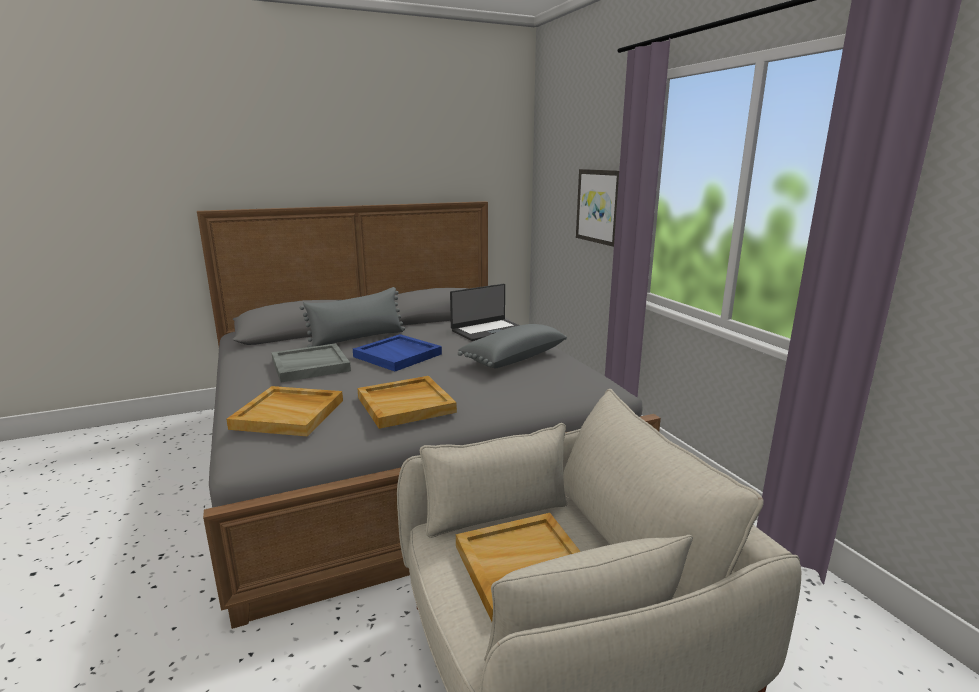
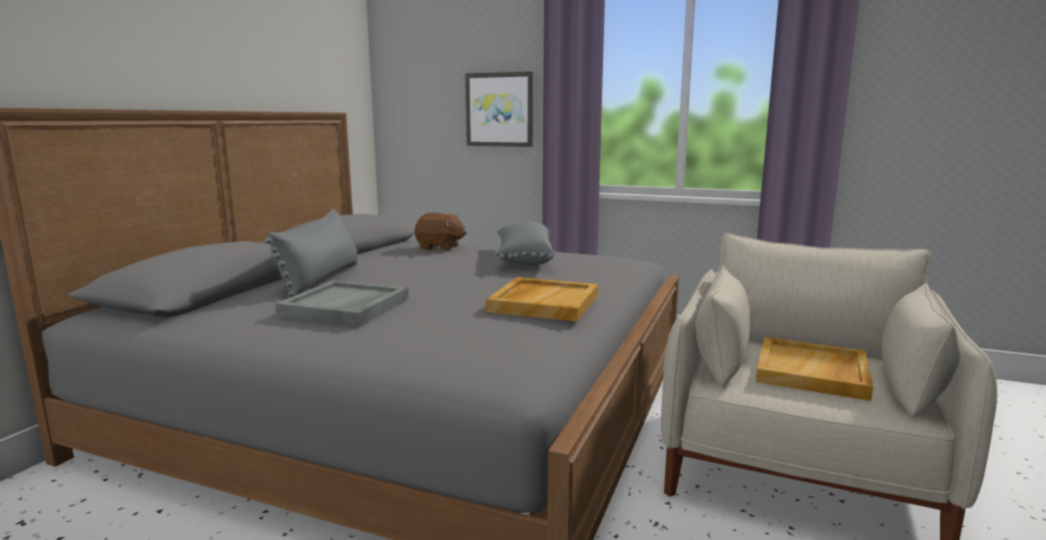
camera: 45 degrees left, 5 degrees down
(290, 414) = (462, 340): beige tray -> none
(398, 355) = (417, 279): blue tray -> none
(487, 330) = (440, 247): laptop -> brown plush toy

